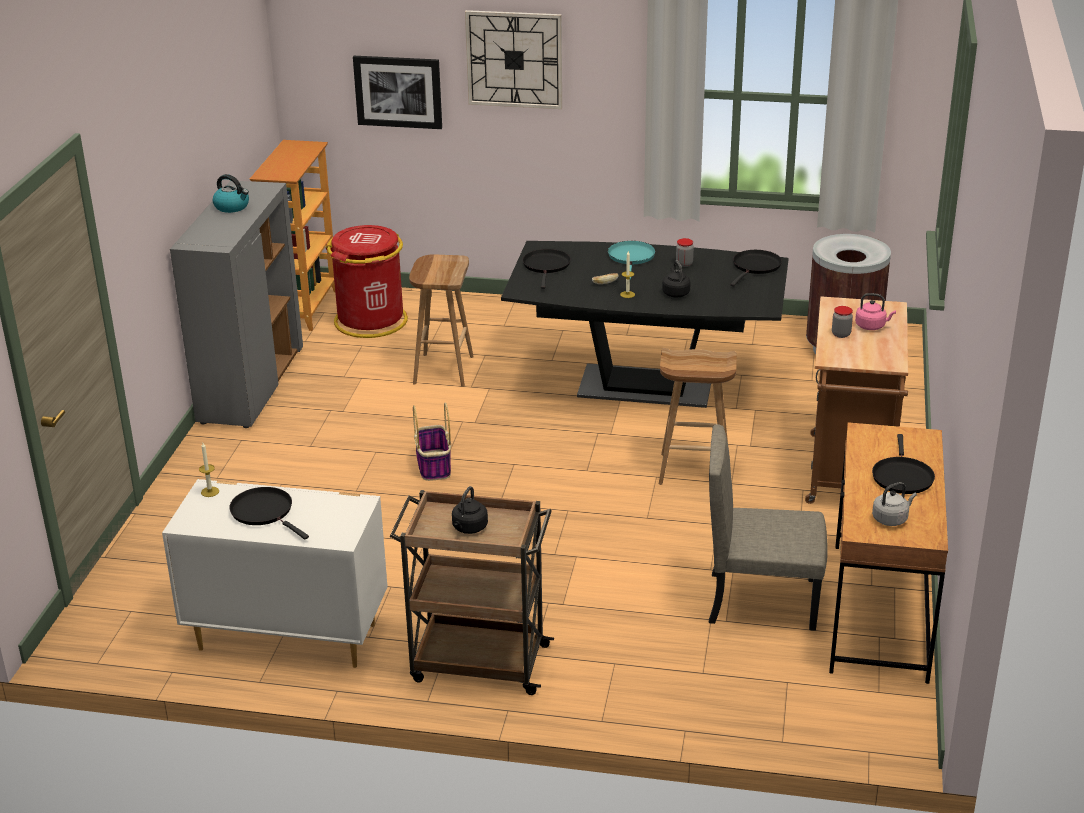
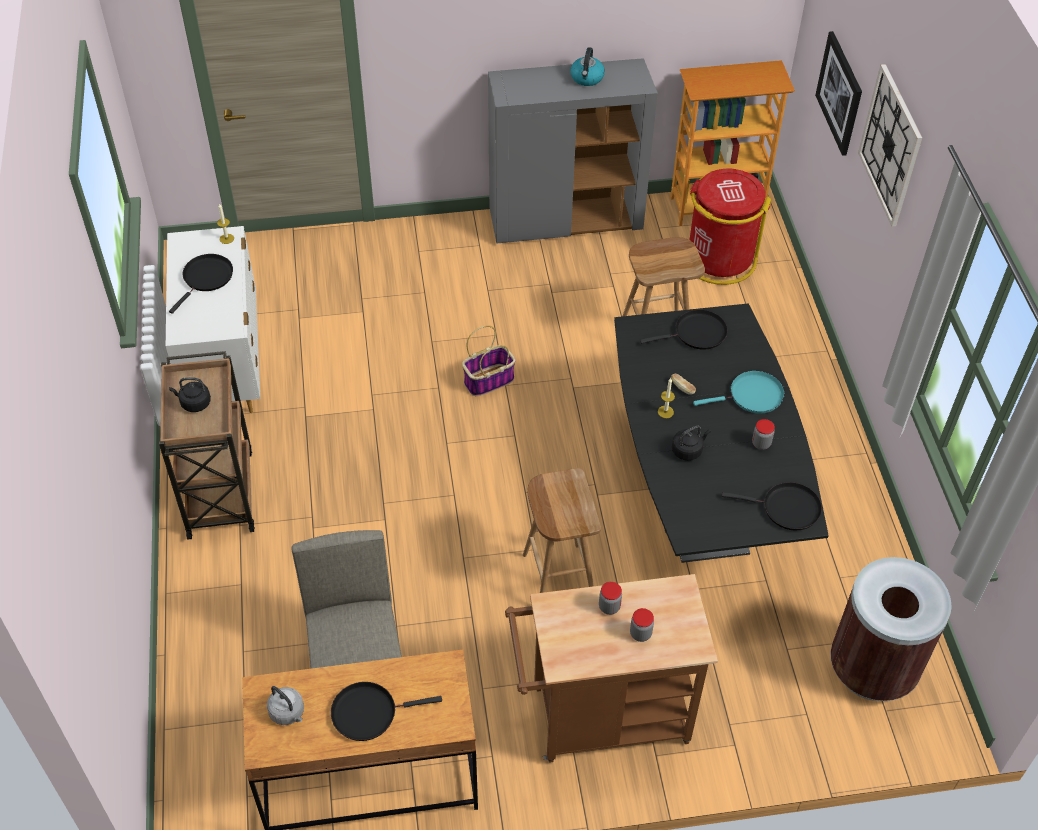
camera: 70 degrees right, 20 degrees up
(872, 326) = (640, 633): pink kettle -> jar

